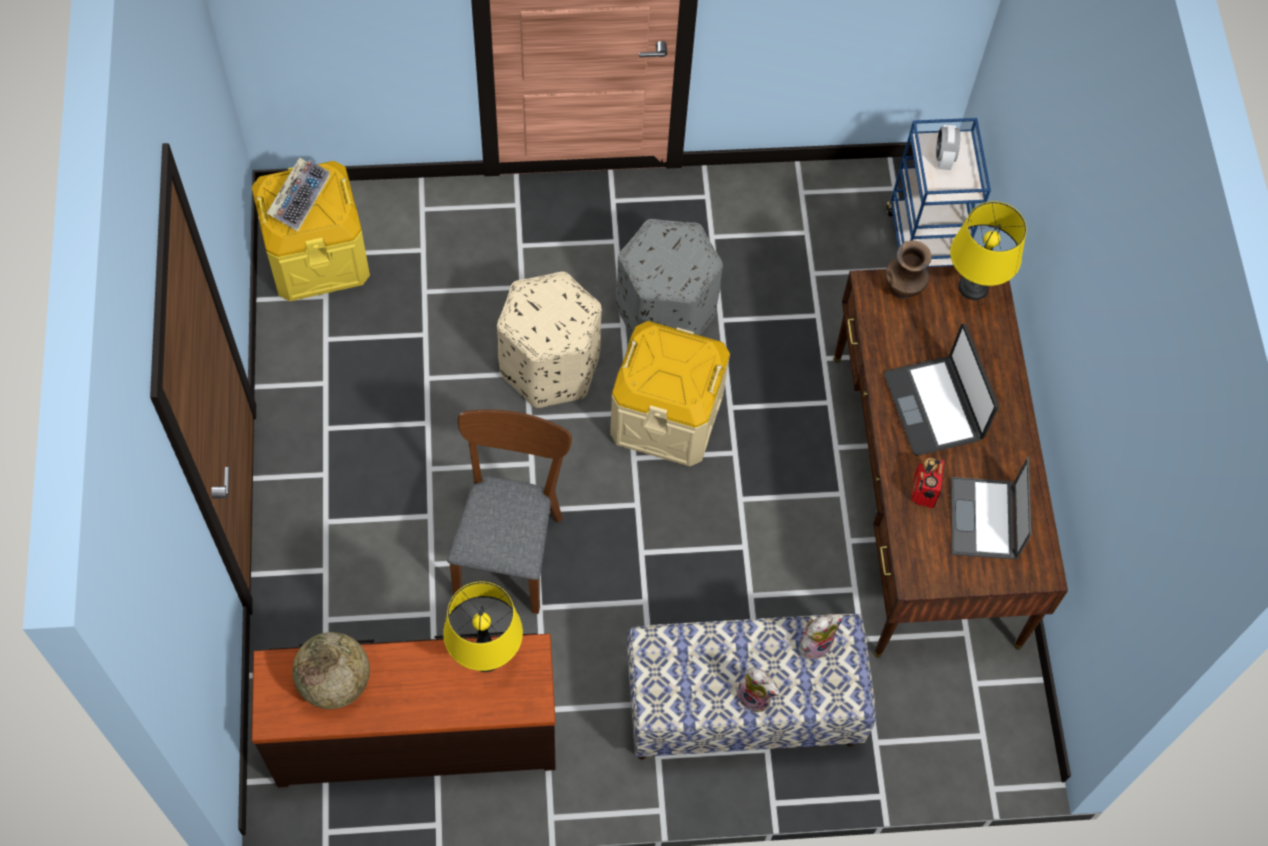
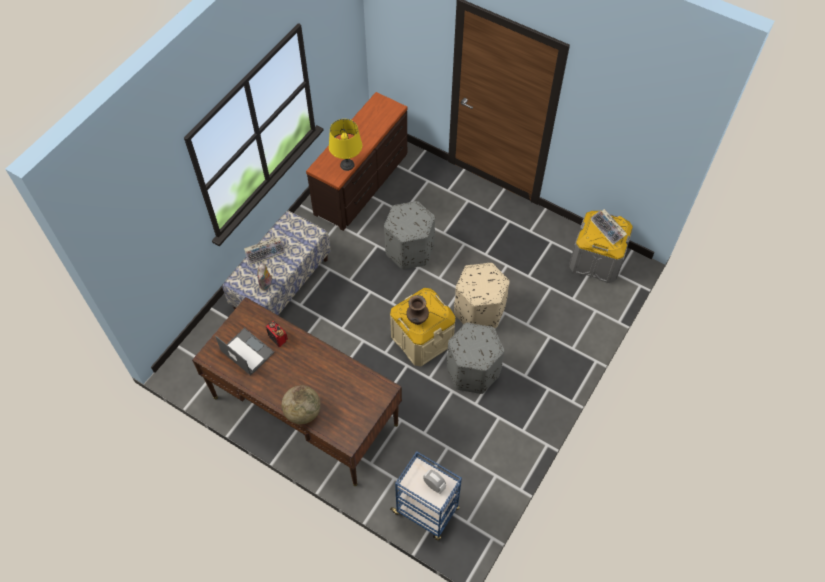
camera: 130 degrees right, 5 degrees down
(317, 255) = (596, 260): yellow storage box -> grey storage box
(335, 682) = (376, 121): globe -> globe (303, 412)
(510, 546) = (409, 250): brown chair -> grey ottoman
(756, 696) = (265, 252): plush toy -> keyboard
(903, 289) = (374, 401): brown vase -> brown vase (417, 320)
(934, 406) = (309, 371): laptop -> none
(973, 287) = (351, 432): yellow table lamp -> none

